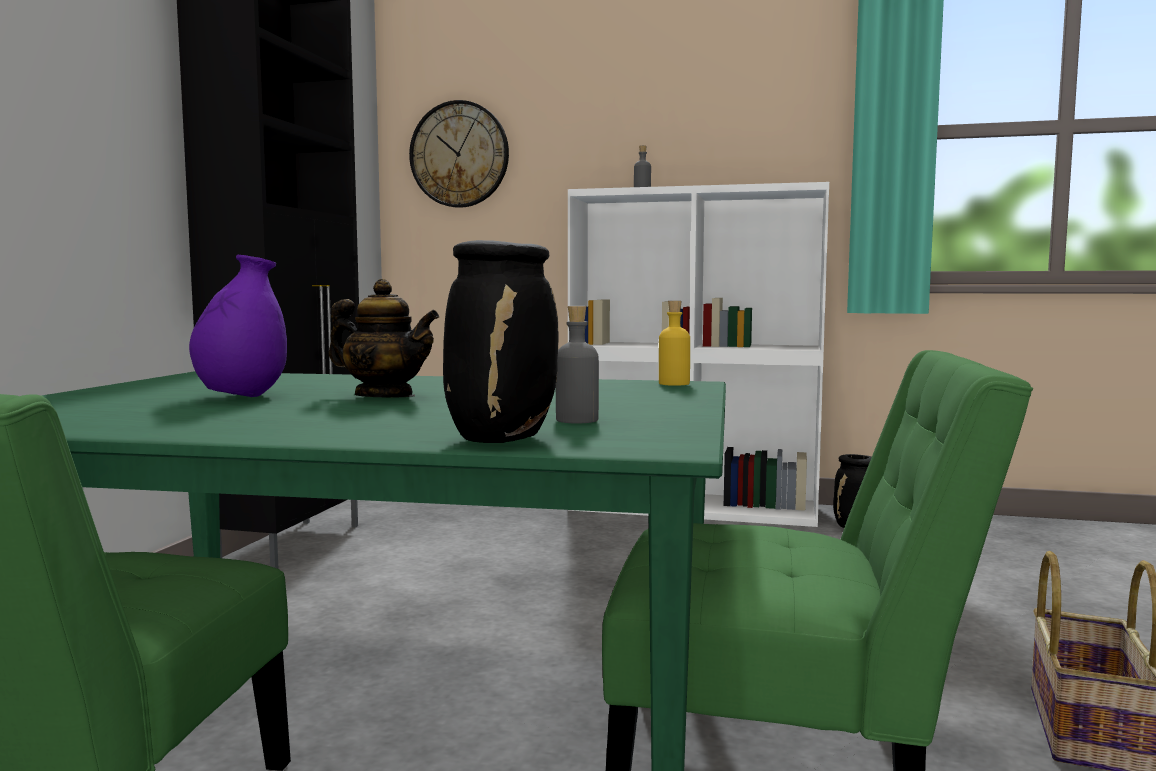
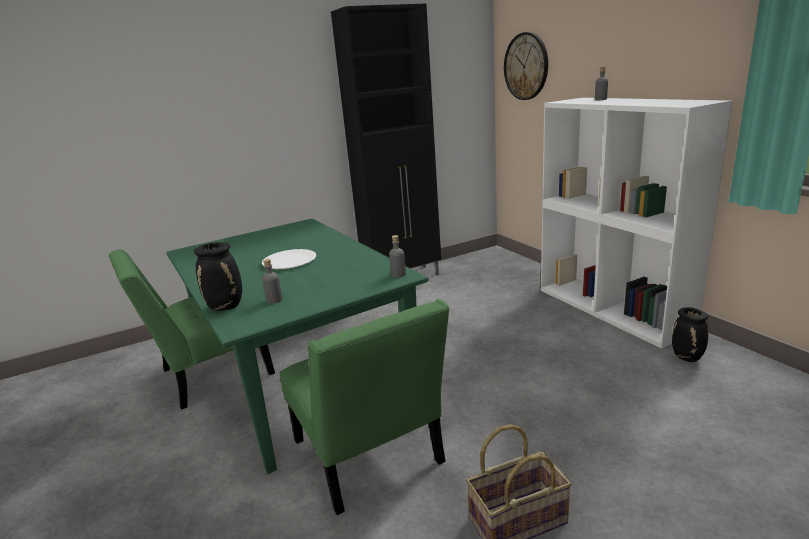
camera: 50 degrees right, 15 degrees up
(242, 396) = (264, 250): purple vase -> none
(385, 396) = (289, 261): teapot -> white plate
(674, 383) = (398, 274): yellow bottle -> grey bottle

